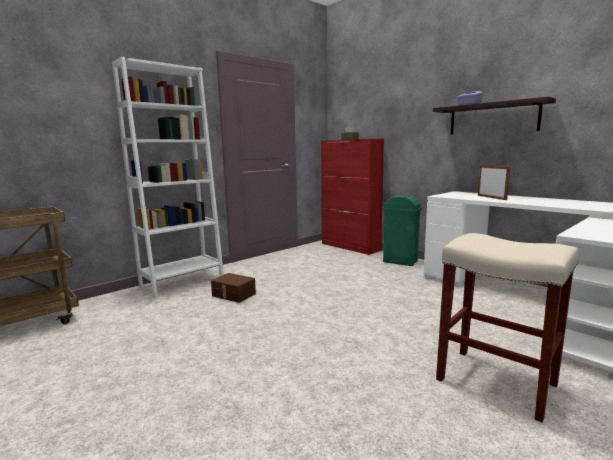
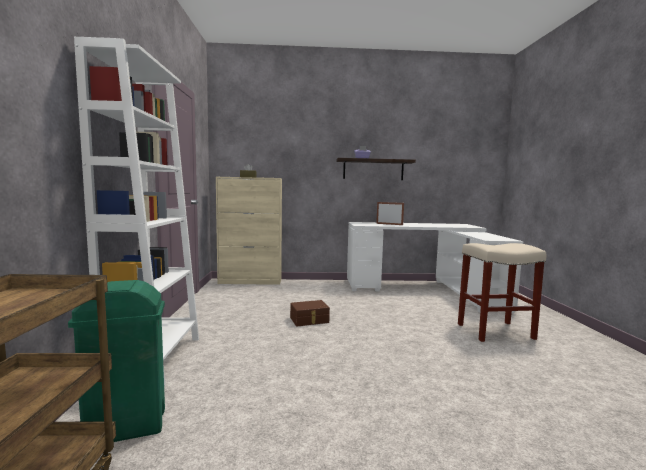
camera: 50 degrees left, 5 degrees down
(233, 295) = (251, 348): brown storage box -> brown storage box (309, 320)
(350, 247) = (250, 281): red cabinet -> beige cabinet
(400, 262) = (313, 284): green trash can -> green trash can (127, 427)

